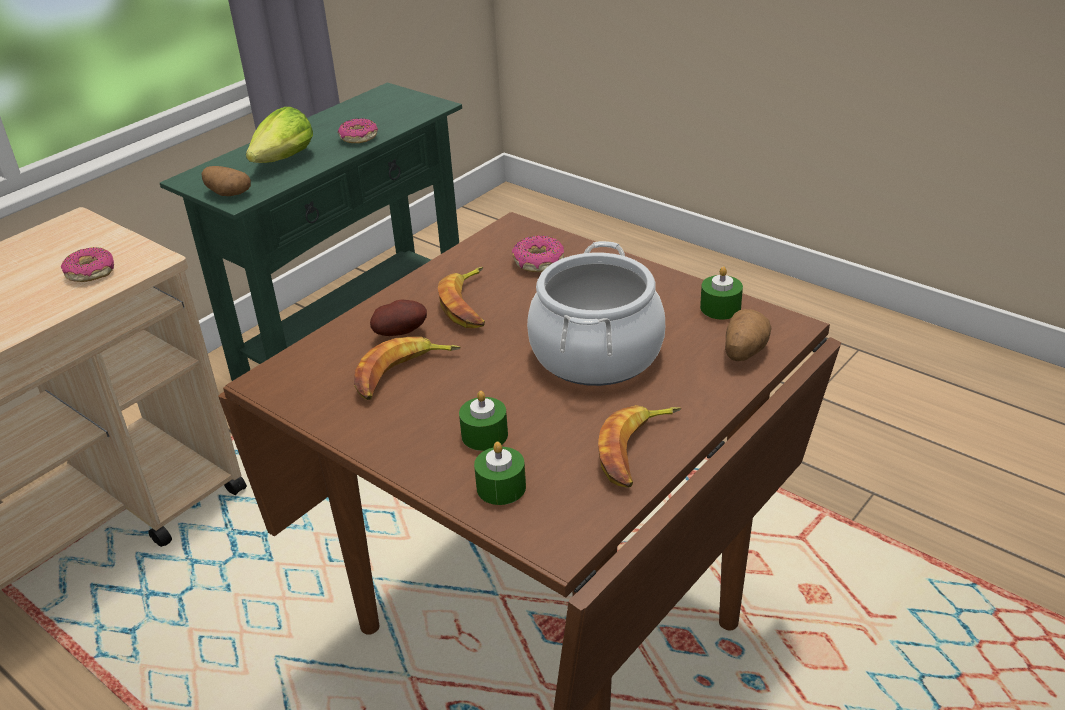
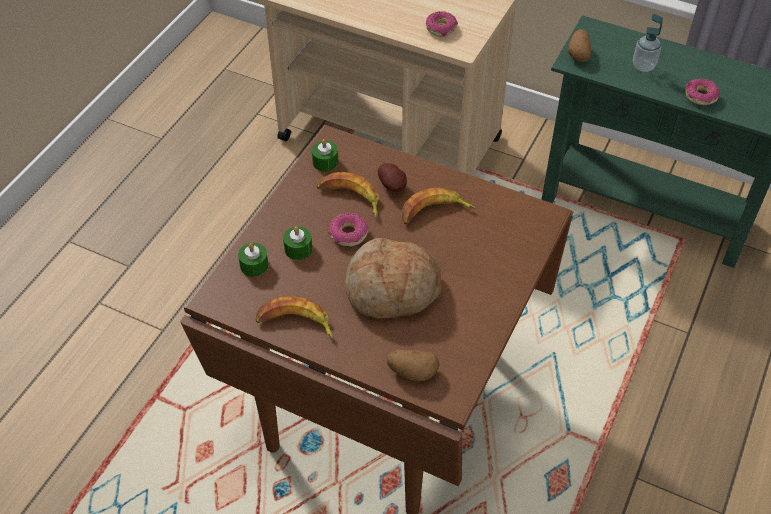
camera: 75 degrees right, 15 degrees up
(284, 159) = (643, 66): lettuce -> soap dispenser
(538, 262) = (498, 239): donut -> donut (348, 234)
(597, 353) = (392, 290): cooking pot -> bread
(720, 308) = (465, 354): green candle -> green candle (325, 162)

